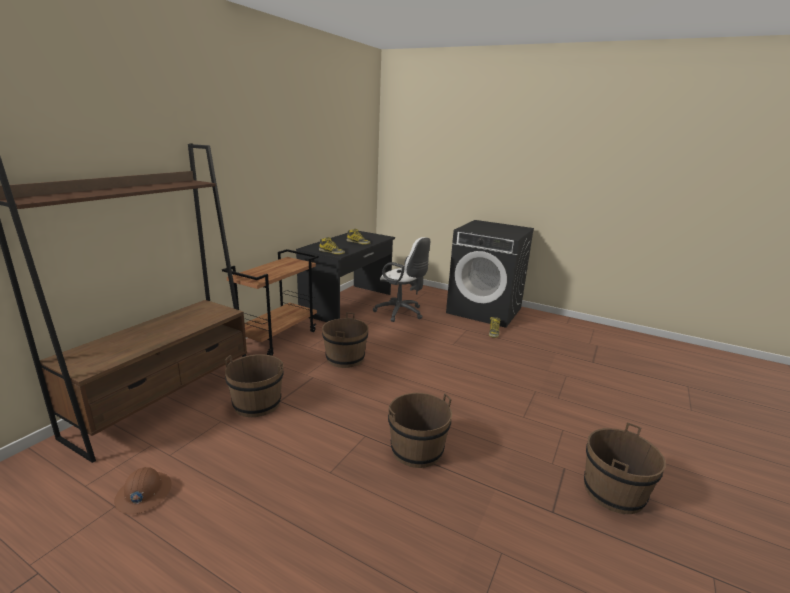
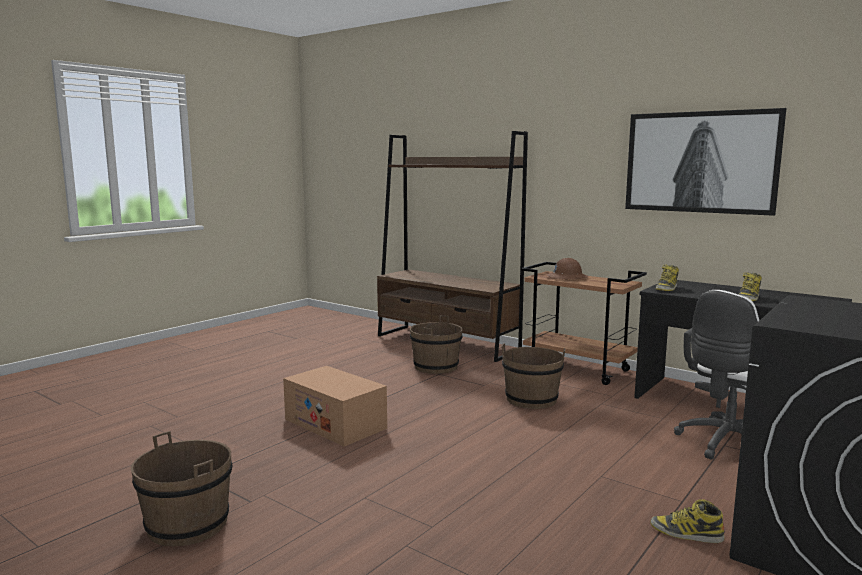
camera: 100 degrees right, 10 degrees down
(143, 494) = (340, 348): brown hard hat -> brown hard hat (567, 277)
(301, 165) = (700, 162): none -> picture
(416, 449) = (335, 423): brown bucket -> cardboard box

